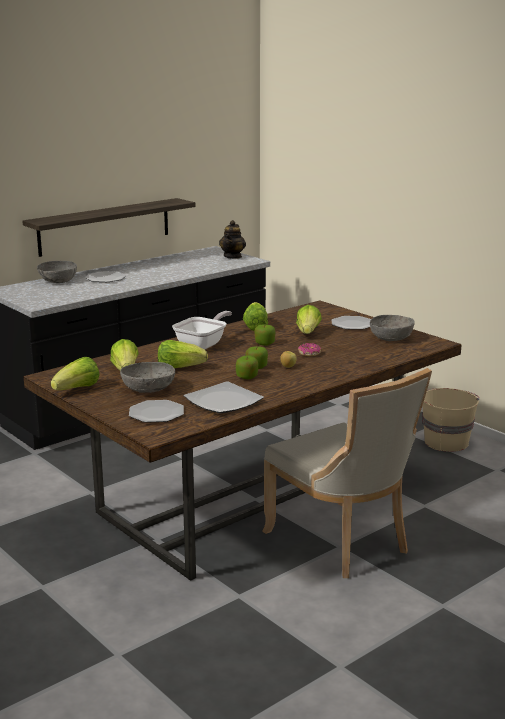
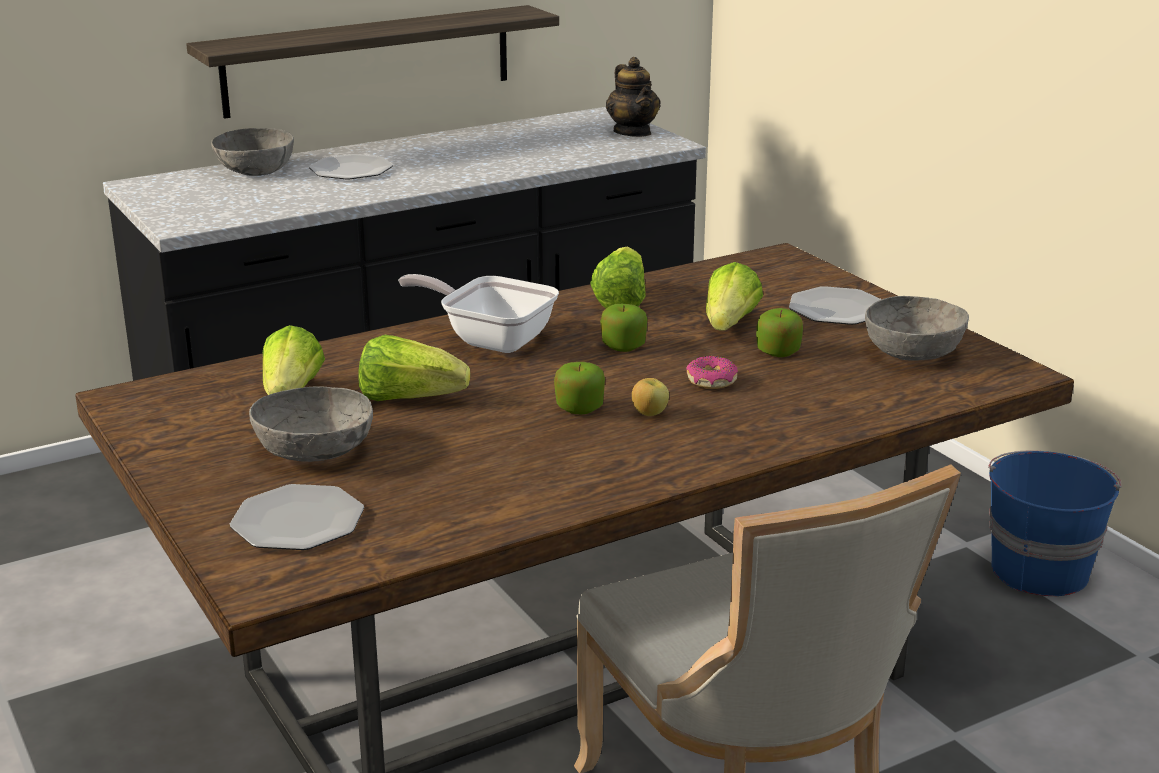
camera: 10 degrees right, 5 degrees up
(77, 389) = (164, 439): lettuce -> none
(203, 344) = (490, 339): frying pan -> frying pan turned 105 degrees counterclockwise
(223, 401) = (462, 501): plate -> none
(233, 256) = (633, 132): teapot -> teapot turned 45 degrees counterclockwise
(246, 377) = (545, 434): apple -> apple (778, 352)
(446, 442) = (1039, 569): beige bucket -> blue bucket

